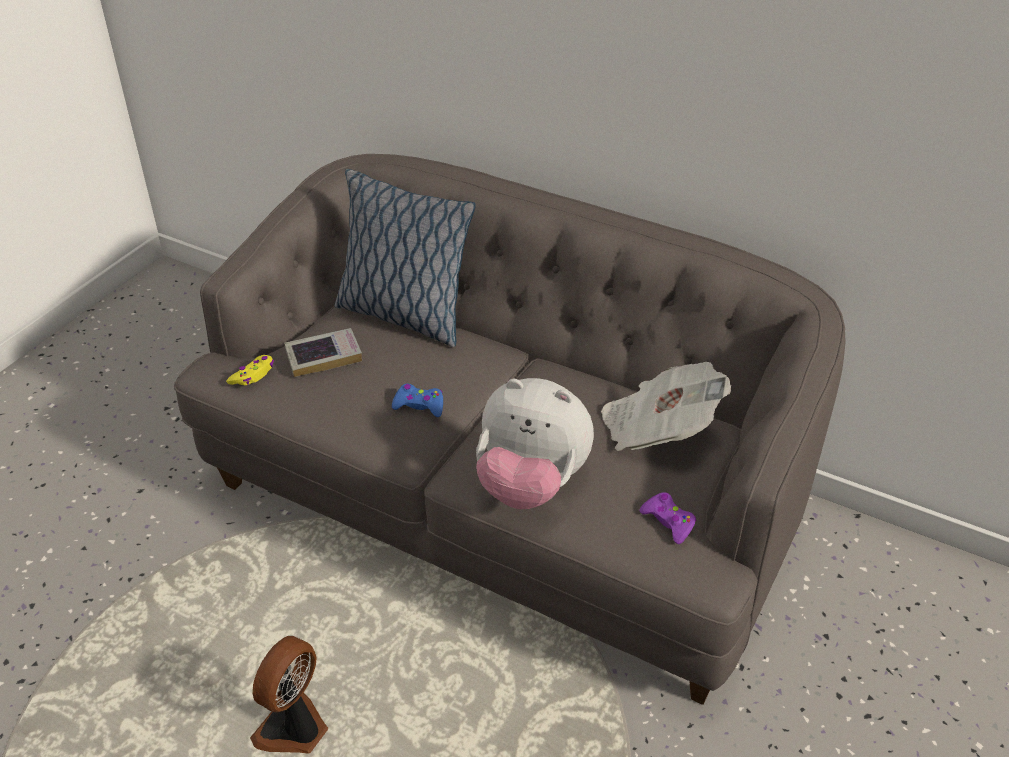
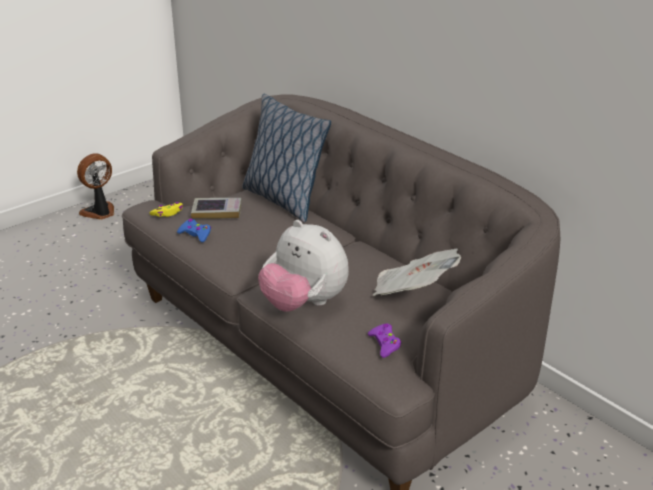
camera: 20 degrees right, 10 degrees down
(294, 729) = (115, 441): fan -> fan (100, 212)
(419, 405) = (260, 248): blue game controller -> blue game controller (195, 234)

